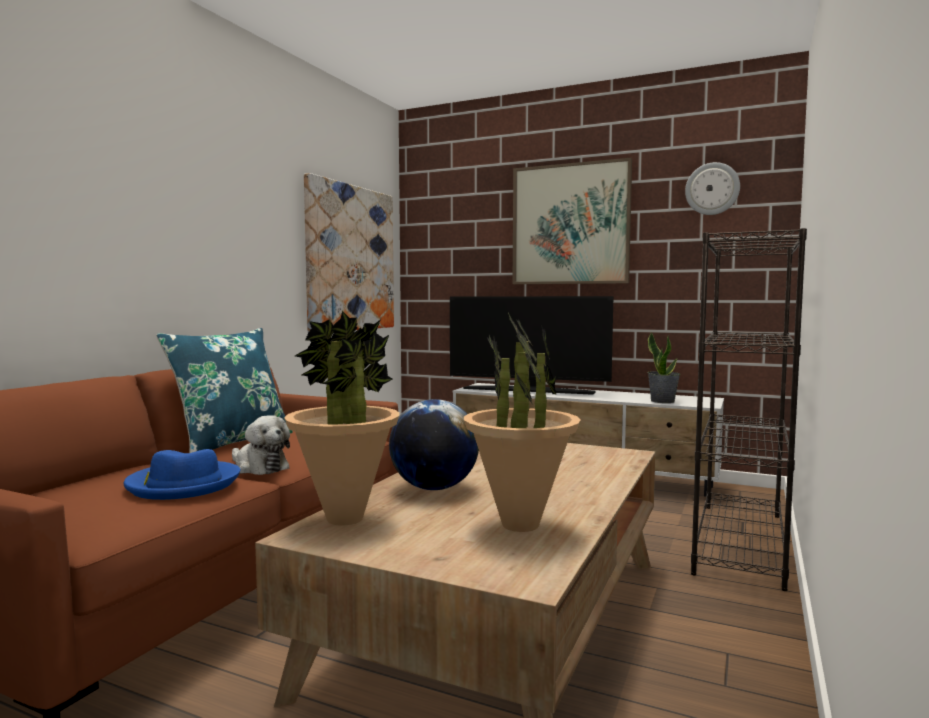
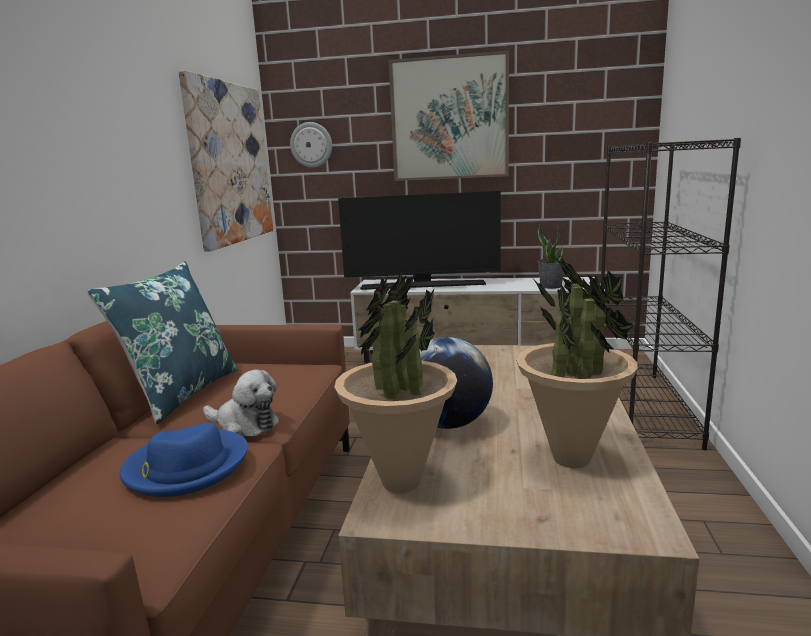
camera: 15 degrees left, 10 degrees up
(712, 189) = (584, 83): wall clock -> wall clock (311, 145)

